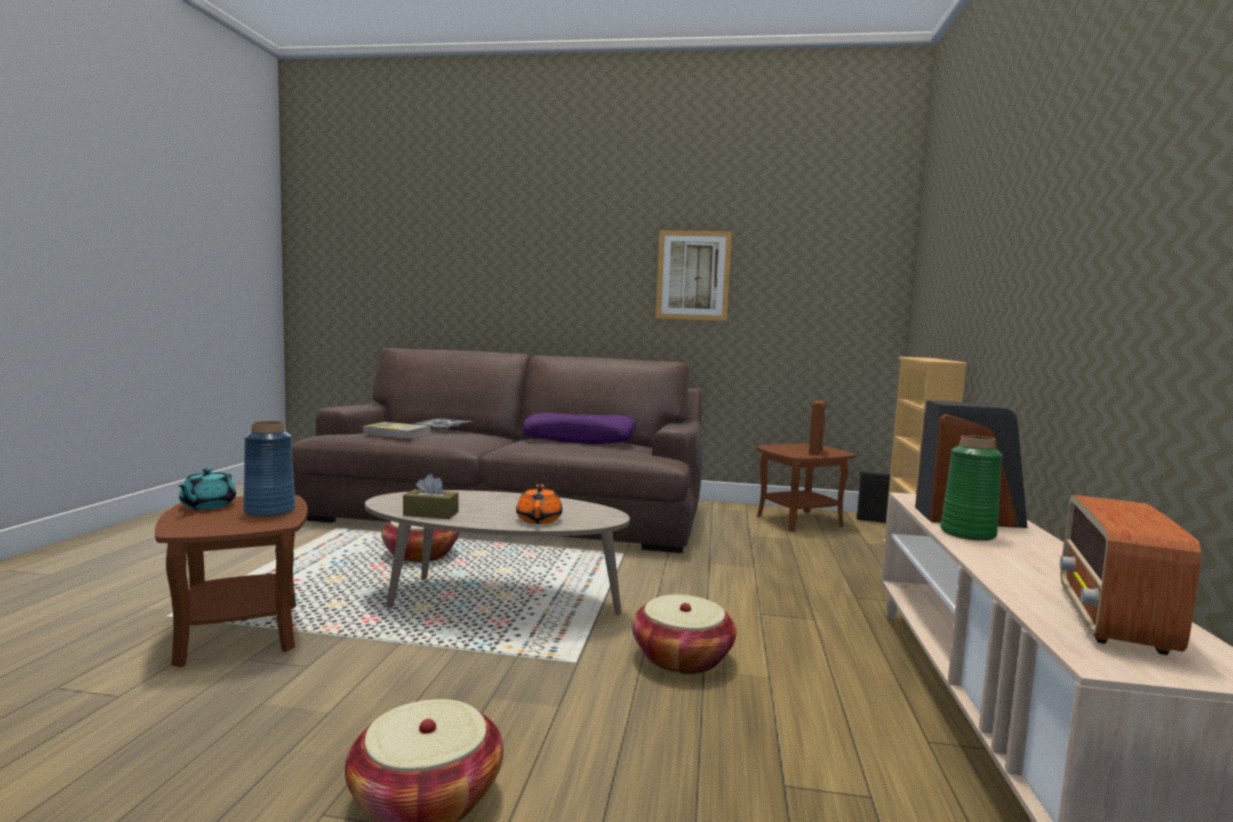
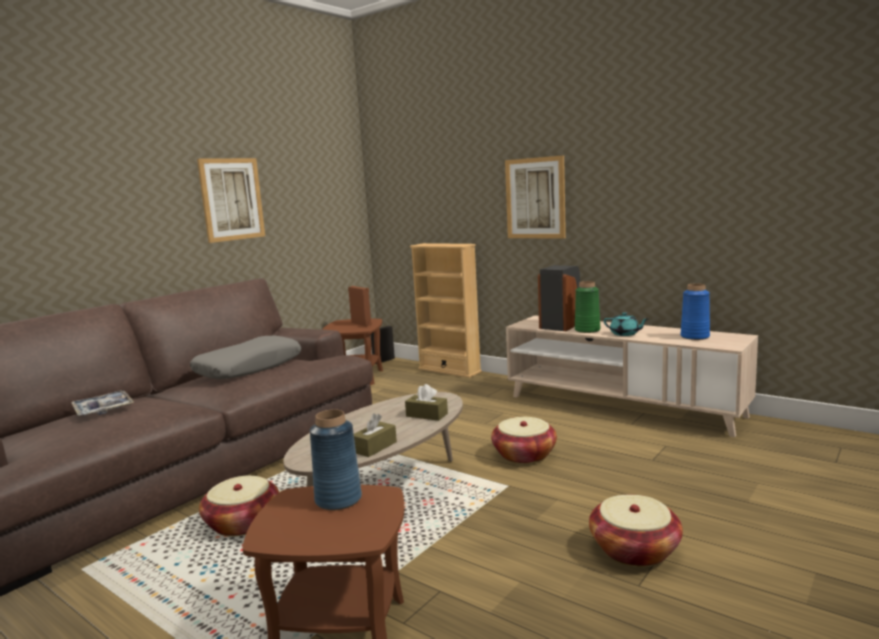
camera: 60 degrees left, 5 degrees up
(207, 506) = (282, 532): turquoise teapot -> turquoise teapot (625, 334)
(396, 433) = (94, 429): book -> none
(539, 519) = (427, 415): orange teapot -> brown tissue box
(580, 440) = (249, 368): purple pillow -> grey pillow
(1030, 283) = (535, 198): none -> picture
(1113, 620) = (695, 336): radio -> blue vase

